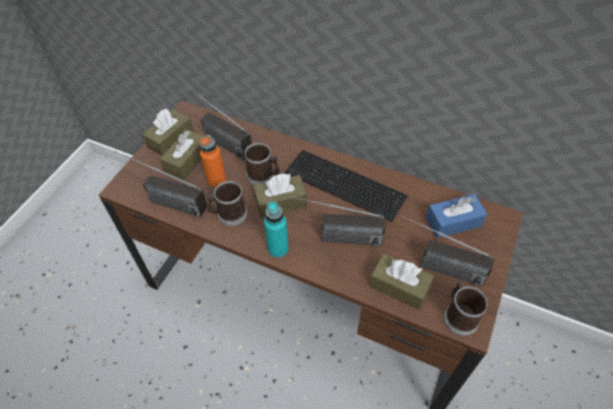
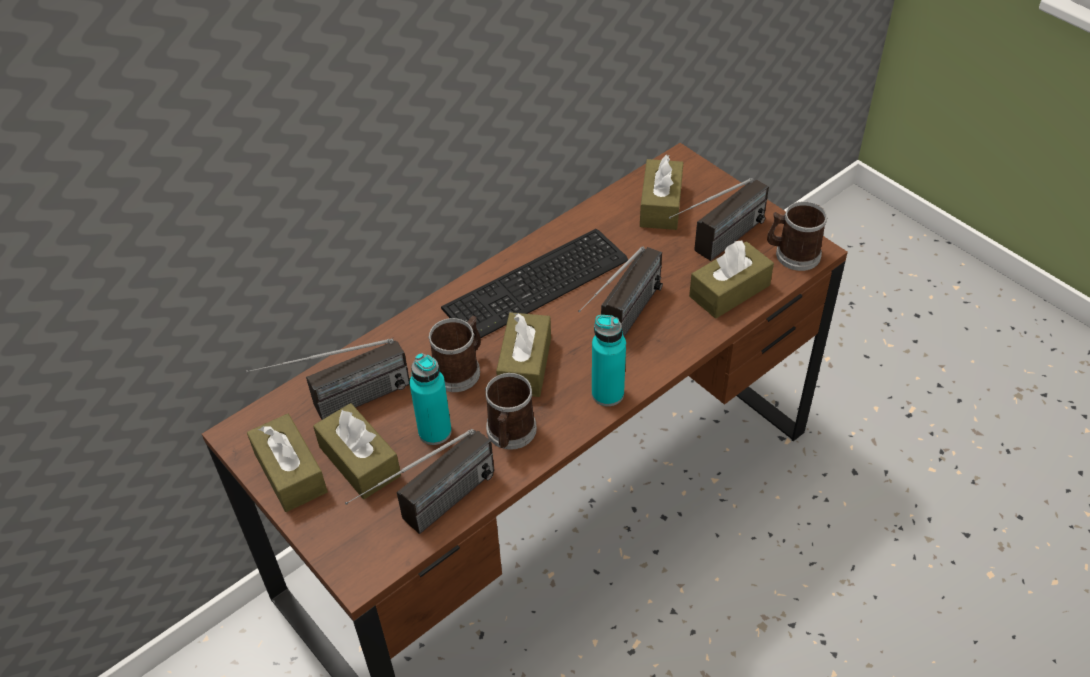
camera: 65 degrees left, 5 degrees down
(217, 182) = (435, 431): orange bottle -> turquoise bottle
(453, 222) = (660, 205): blue tissue box -> brown tissue box

